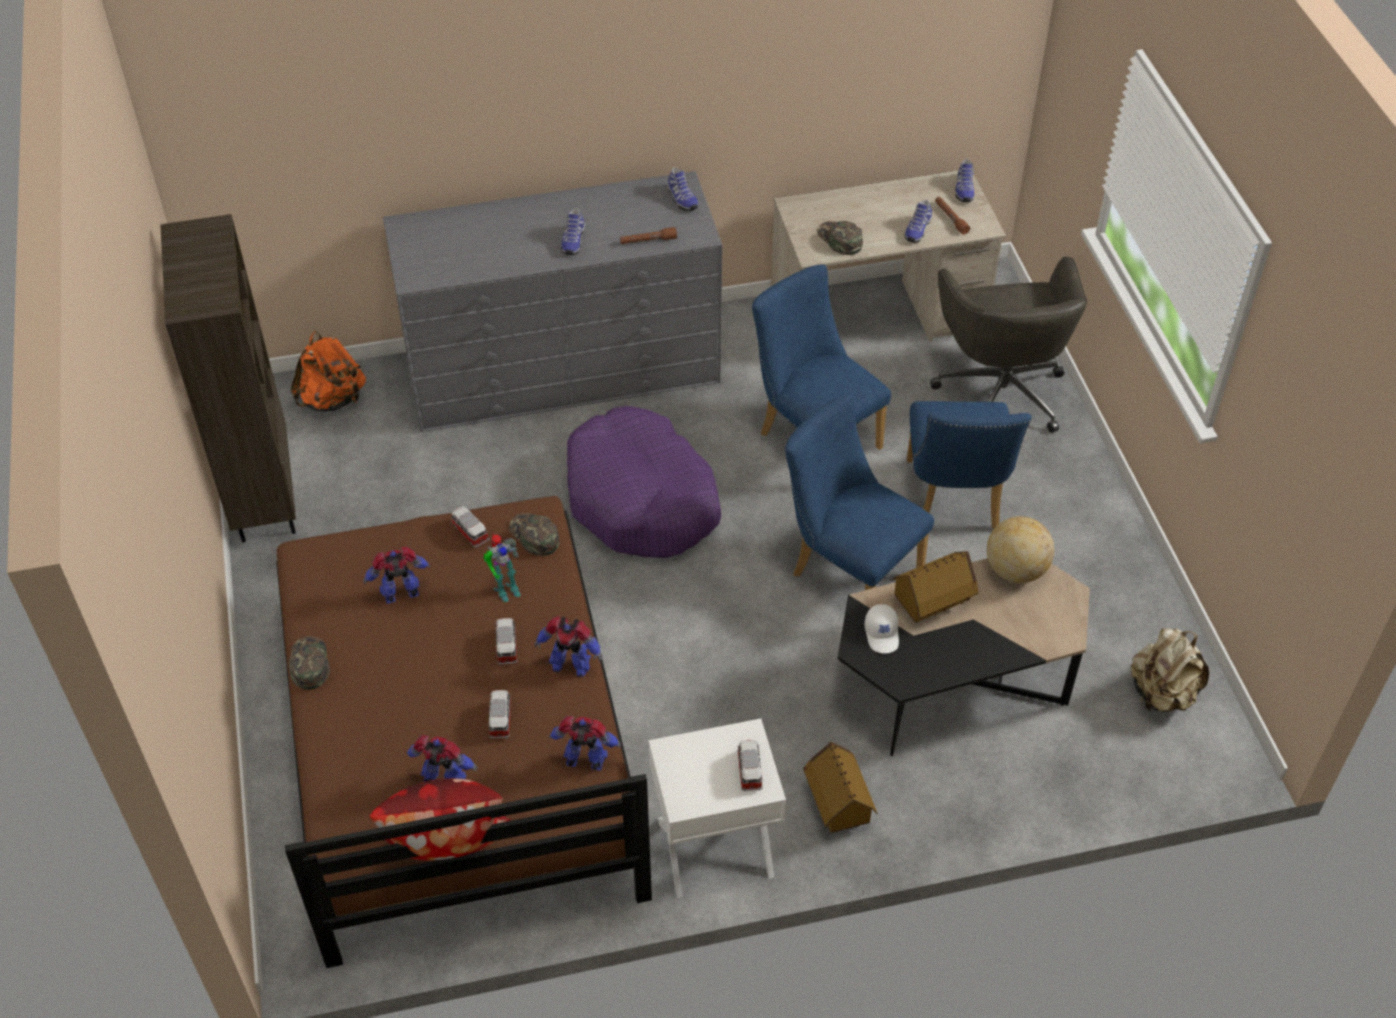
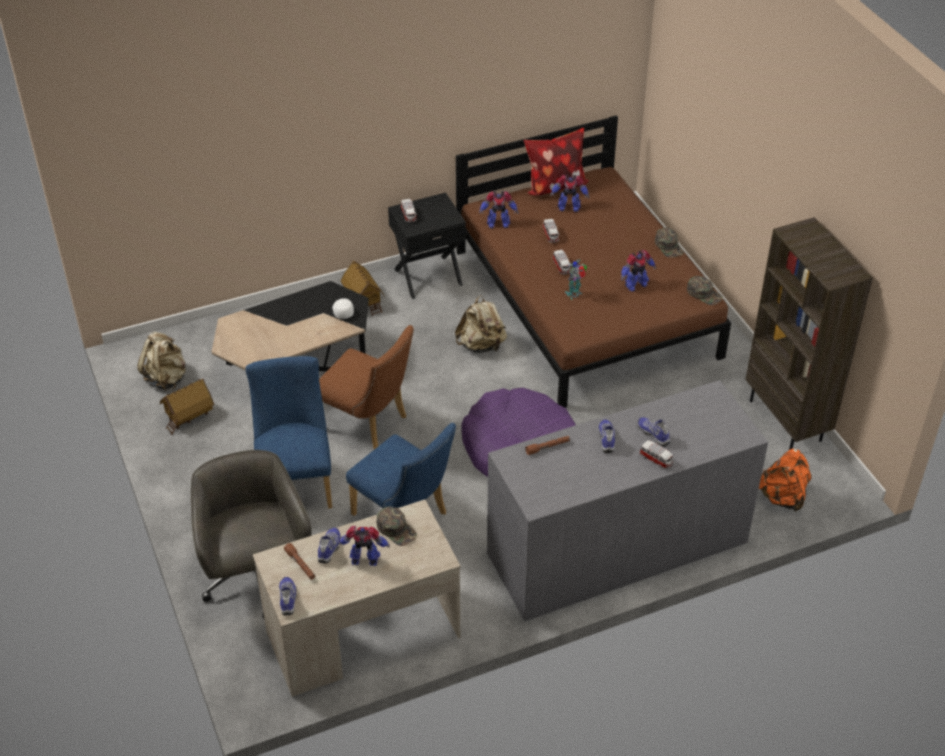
camera: 170 degrees right, 5 degrees down
(469, 532) = (611, 322): toy car -> toy car (656, 460)
(534, 536) = (569, 324): green cap -> green cap (704, 294)
(570, 664) = (522, 263): toy robot -> toy robot (365, 560)
(654, 684) = (481, 345): none -> beige backpack
(681, 199) = (532, 490): shoe -> shoe (654, 434)
(715, 848) = (428, 276): white nightstand -> black nightstand
(848, 570) = (368, 425): blue chair -> brown chair
(931, 604) = (312, 330): toy house -> toy house (189, 417)
(1015, 570) = (258, 355): globe -> none

